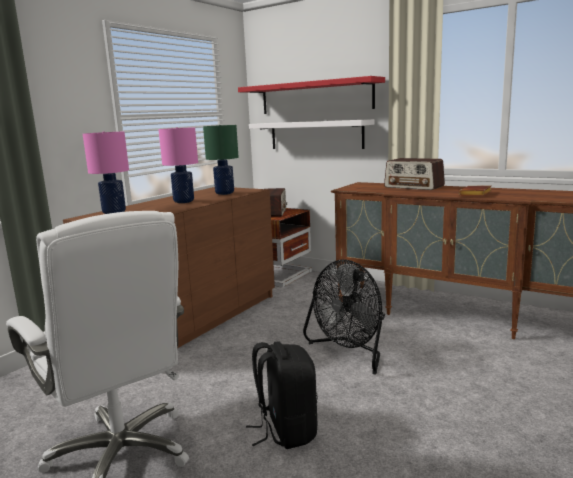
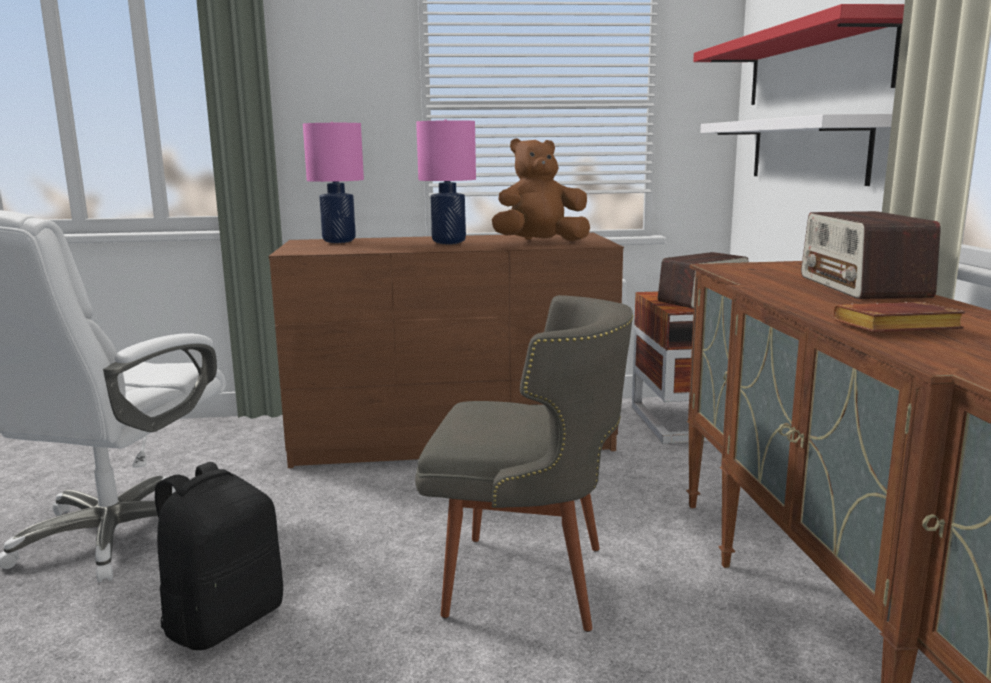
camera: 50 degrees right, 0 degrees up
(224, 194) = (540, 242): green table lamp -> brown plush toy
(350, 350) = (524, 581): black fan -> grey chair

